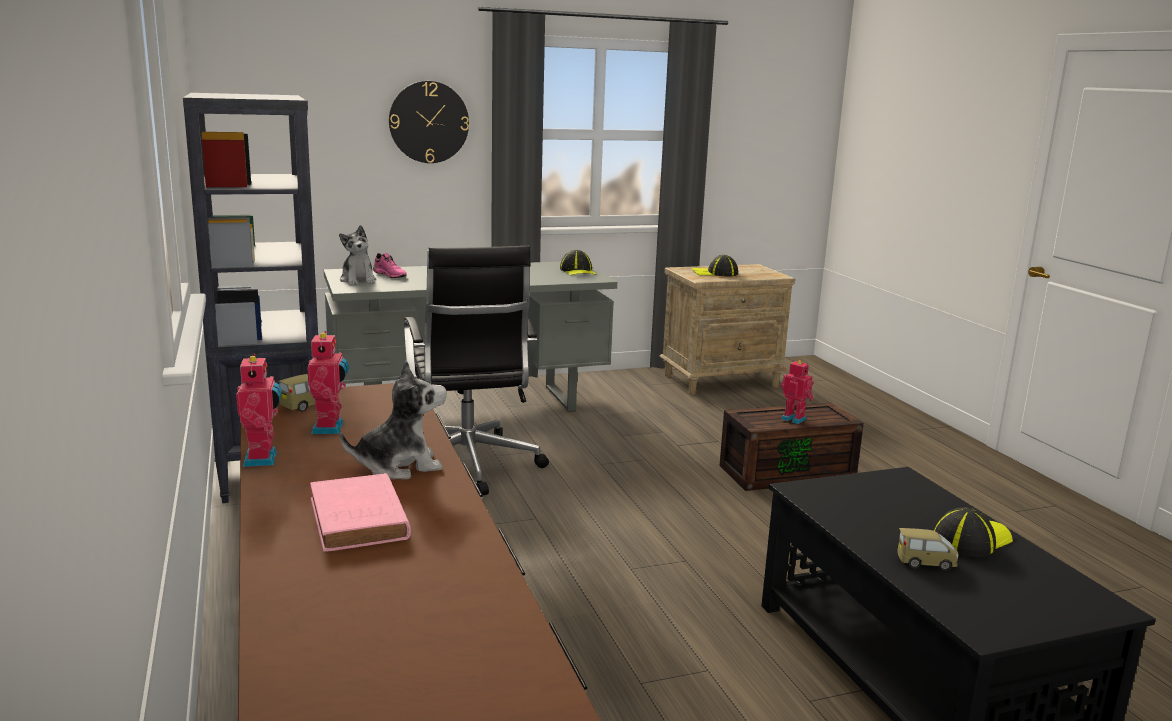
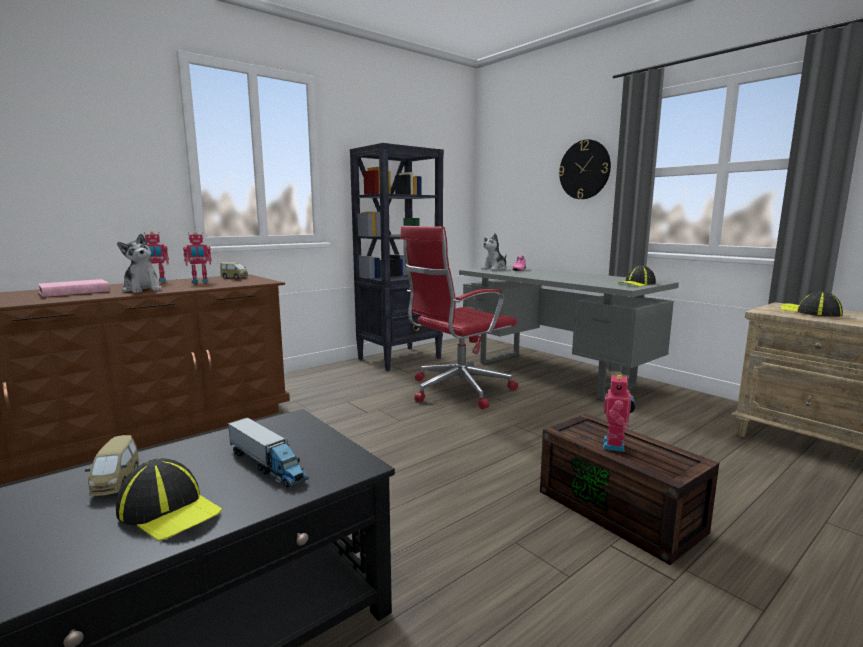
camera: 70 degrees right, 5 degrees down
(468, 466) = (457, 390): black office chair -> red office chair
(899, 505) = (267, 465): none -> toy truck

